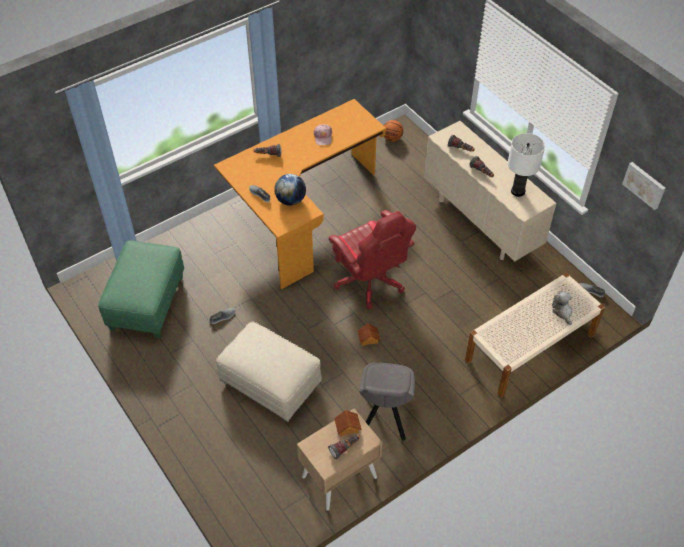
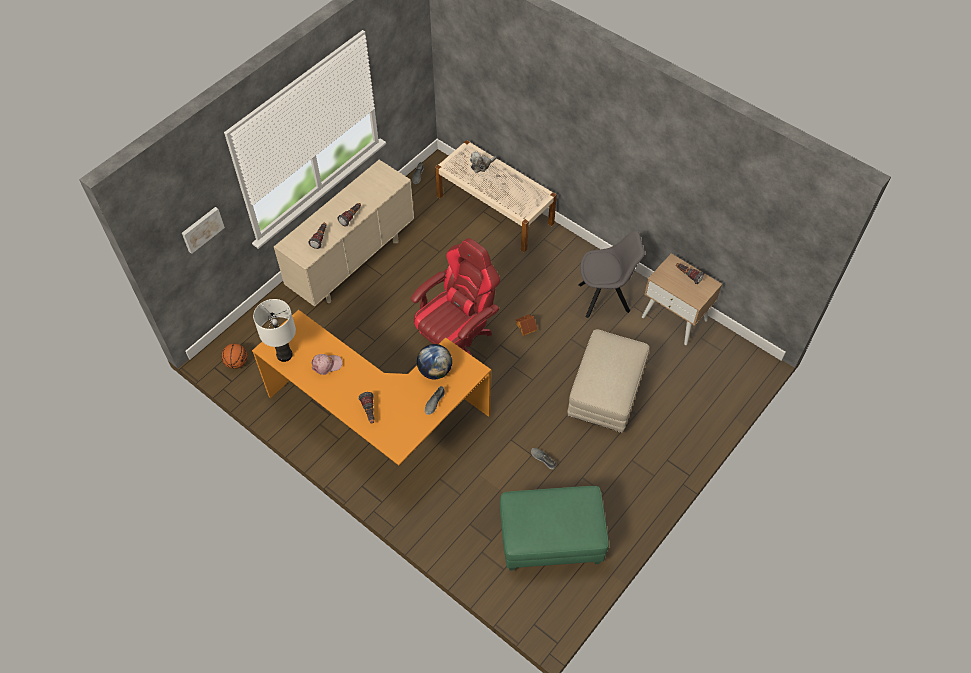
camera: 105 degrees left, 5 degrees up
(347, 427) = (668, 278): toy house -> none
(517, 191) = (371, 187): white table lamp -> white table lamp (284, 355)
(644, 185) = (408, 55): picture -> picture (202, 229)

